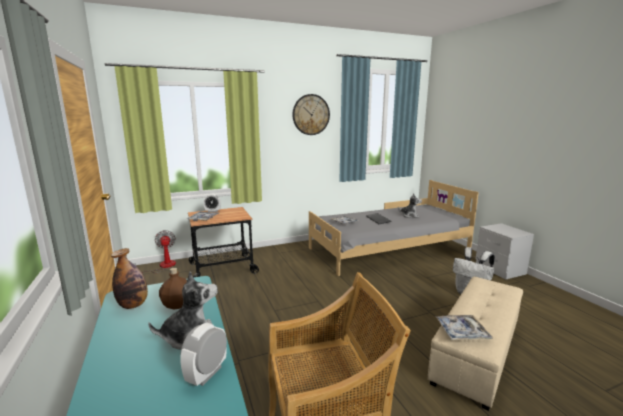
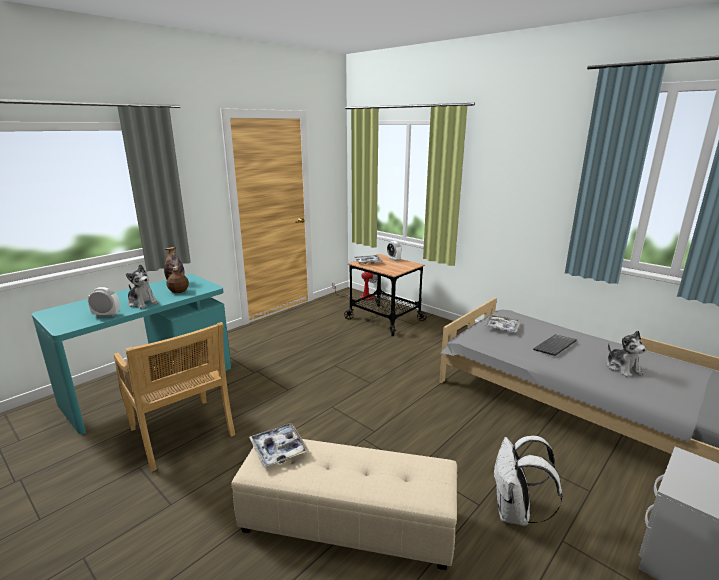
camera: 65 degrees right, 5 degrees up
(311, 114) = (541, 163): wall clock -> none

